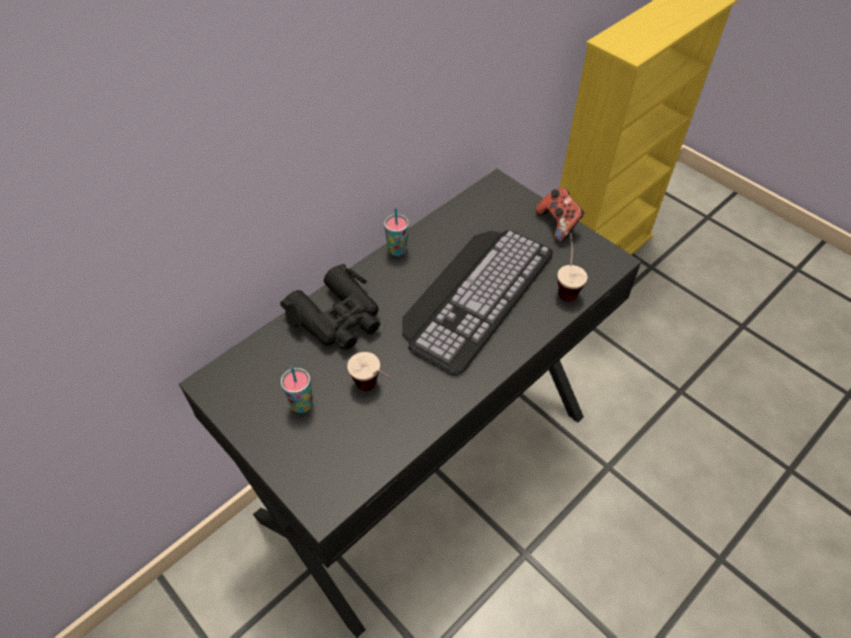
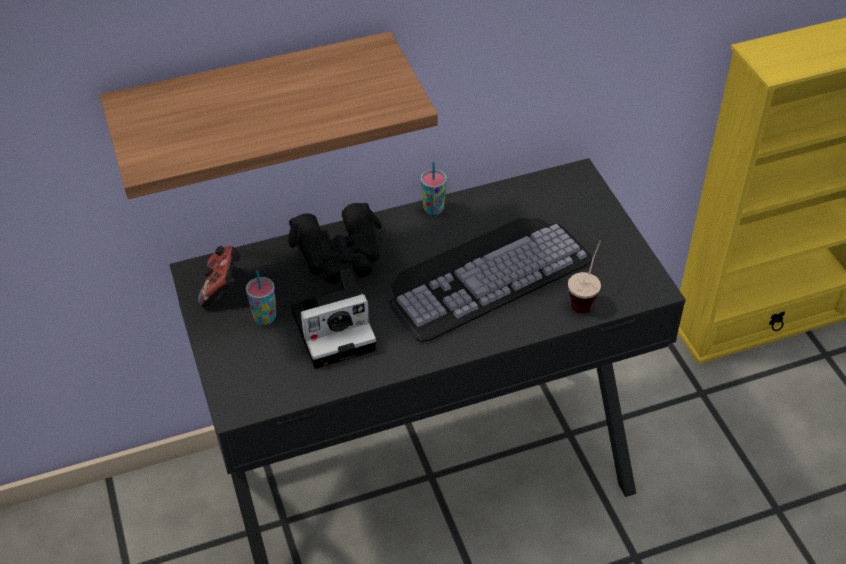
camera: 25 degrees right, 5 degrees down
(229, 203) = (255, 107): none -> shelf
(374, 390) = (336, 328): cup -> camera
(558, 224) = (618, 234): game controller -> game controller (222, 287)

